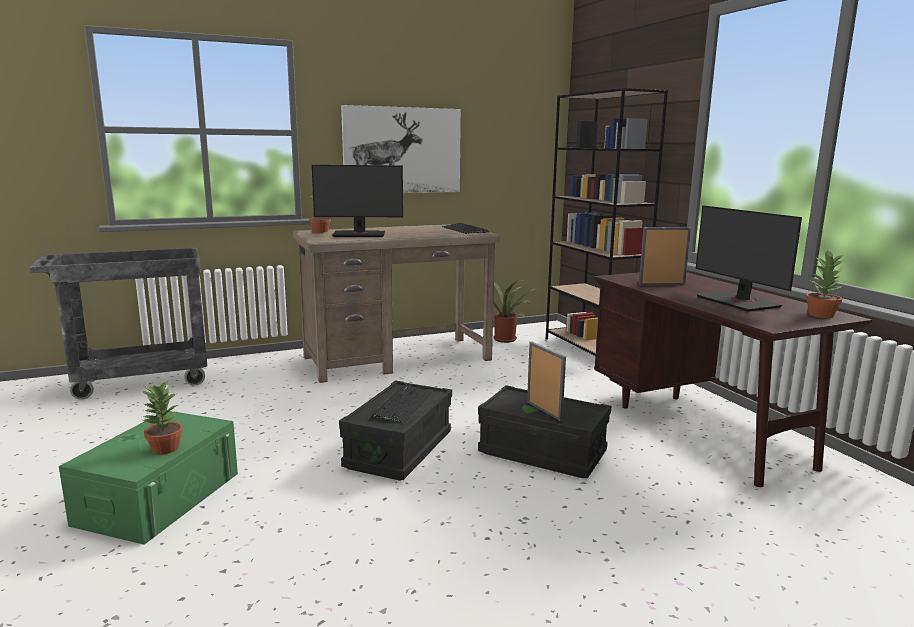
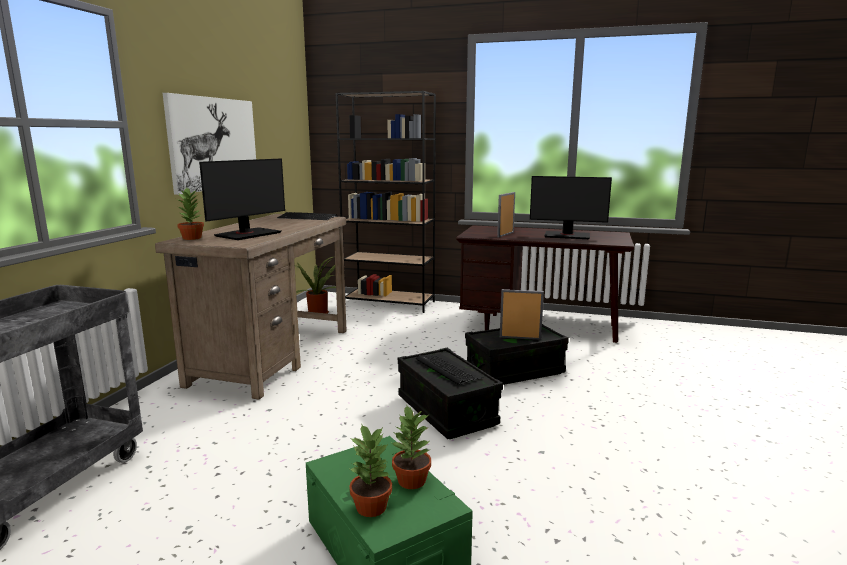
camera: 50 degrees left, 0 degrees up
(821, 315) = (611, 234): potted plant -> potted plant (371, 506)

